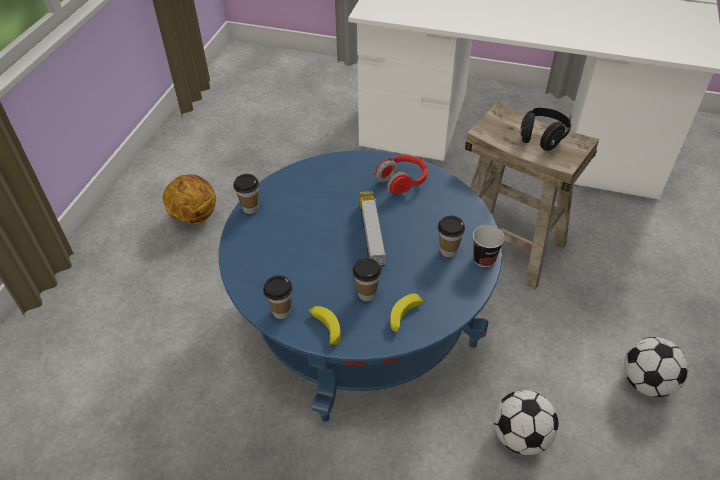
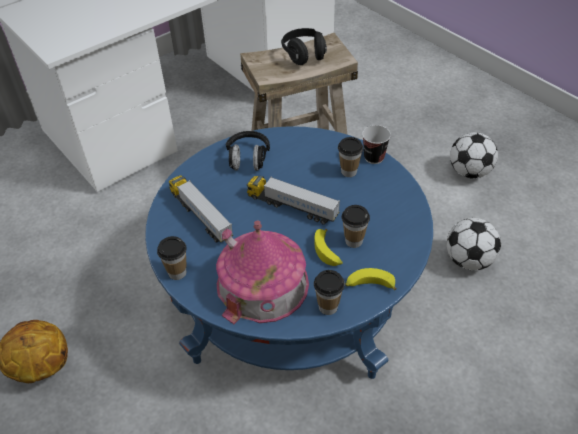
camera: 55 degrees left, 0 degrees up
(275, 260) = (262, 284): none -> toy house
(315, 190) = (201, 216): none -> toy truck
(401, 182) = (248, 159): red headphones -> black headphones
(404, 317) = (396, 230): banana -> banana (328, 252)

